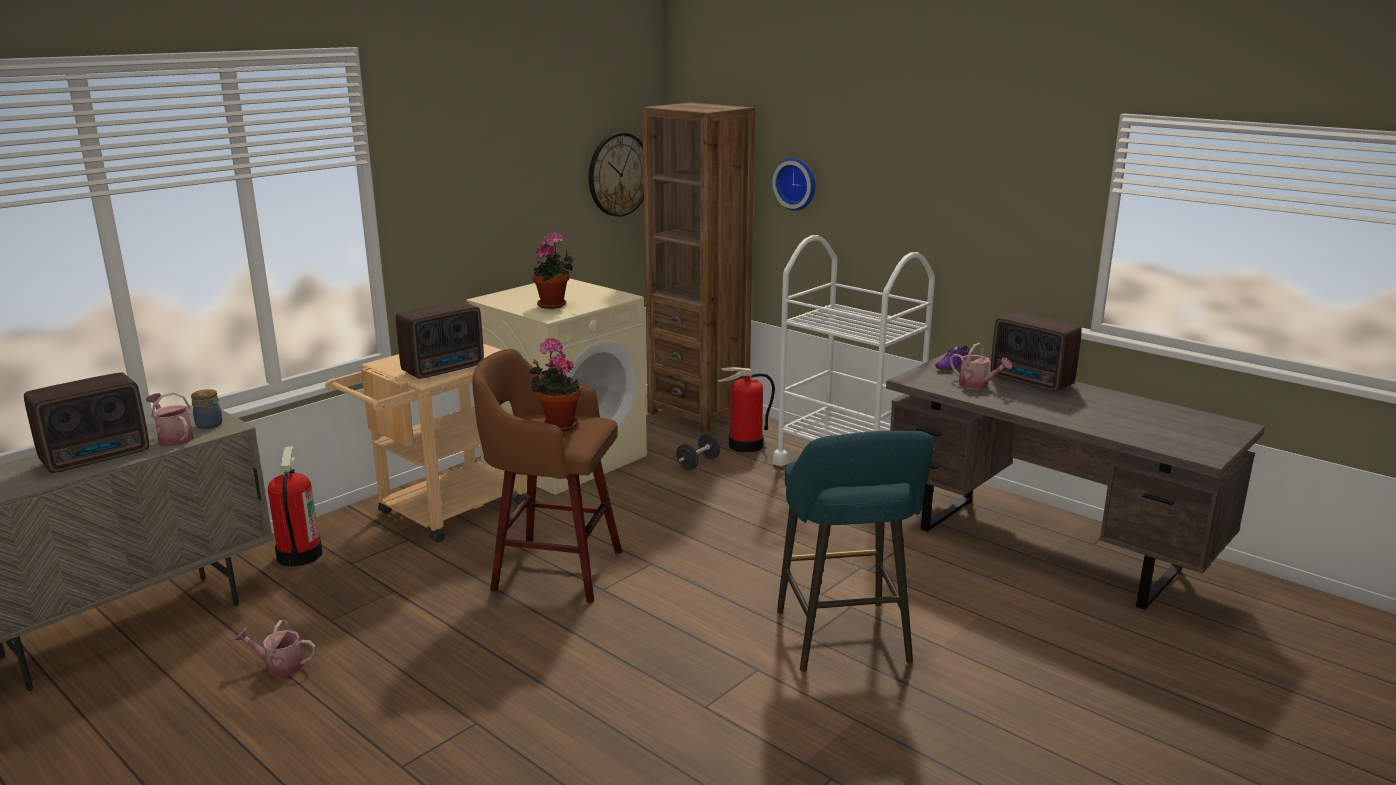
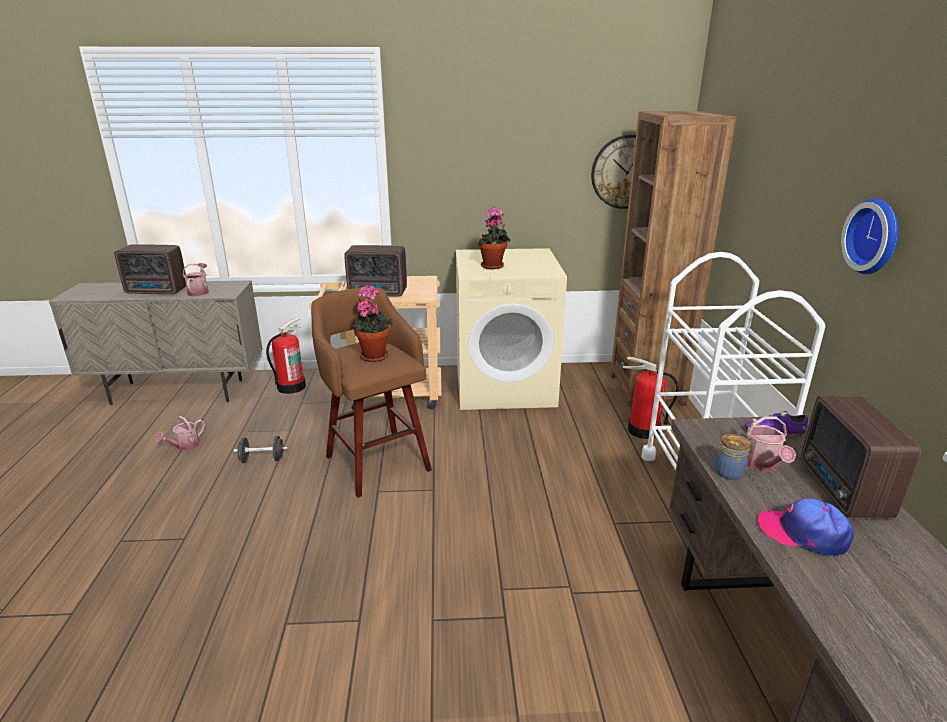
camera: 45 degrees right, 5 degrees up
(209, 424) = (225, 289): jar -> jar (729, 472)
(279, 666) = (184, 446): watering can -> watering can turned 105 degrees counterclockwise
(698, 463) = (584, 429): black dumbbell -> black dumbbell (262, 459)
(796, 183) = (753, 198): wall clock -> wall clock (876, 236)
(844, 641) = (451, 644): turquoise stool -> none
(1050, 407) = (803, 533): none -> cap

